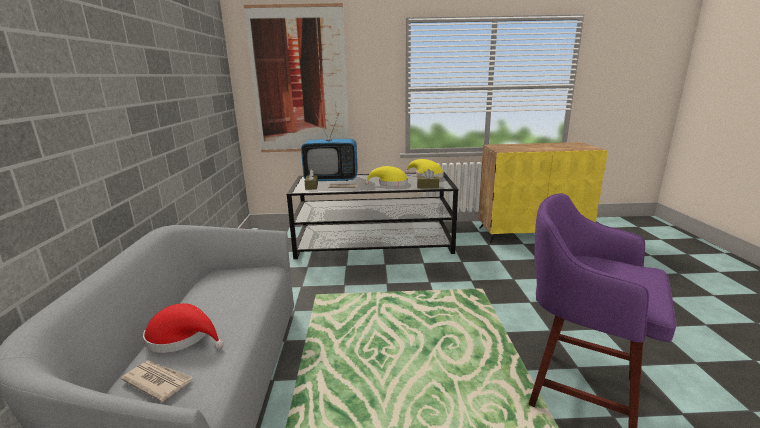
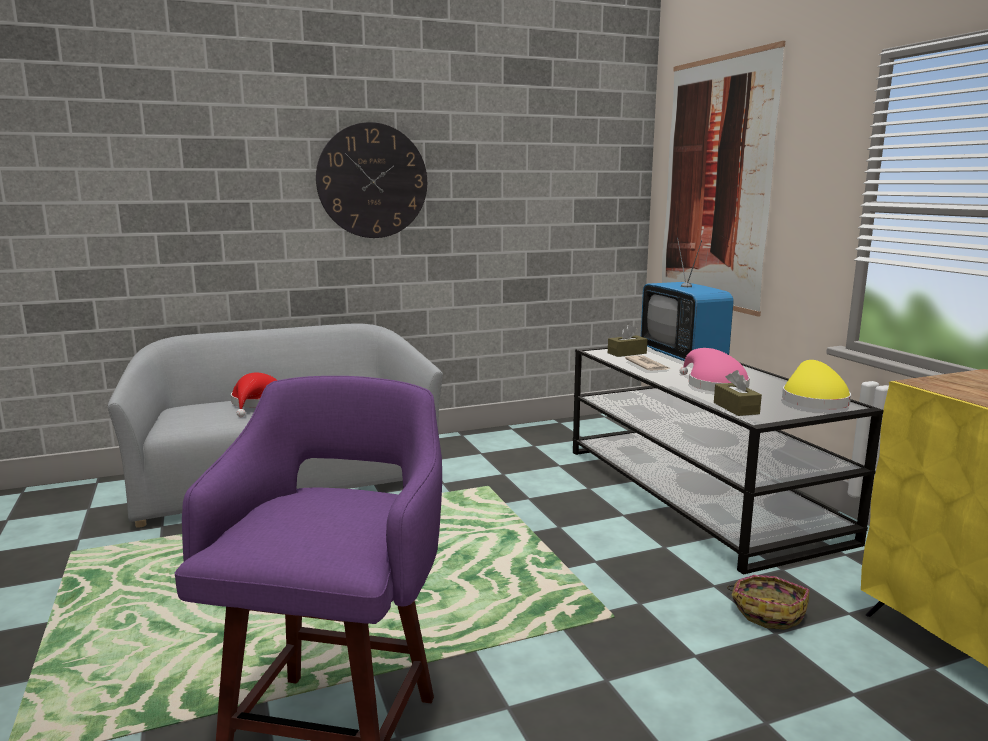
camera: 70 degrees right, 5 degrees down
(125, 86) = (372, 181): none -> wall clock
(157, 381) = (198, 411): newspaper -> none
(390, 183) = (713, 385): yellow hat -> pink hat
(484, 257) = (768, 611): none -> basket

